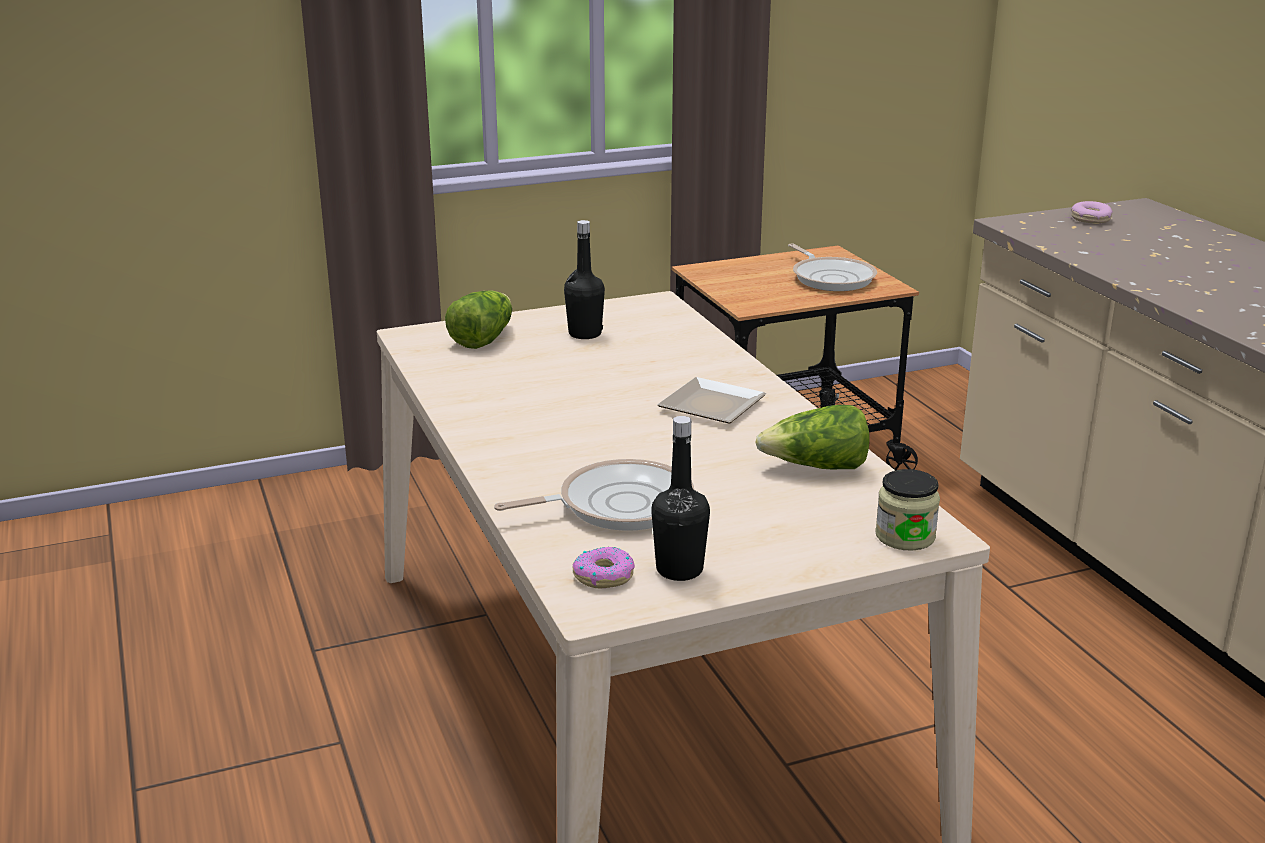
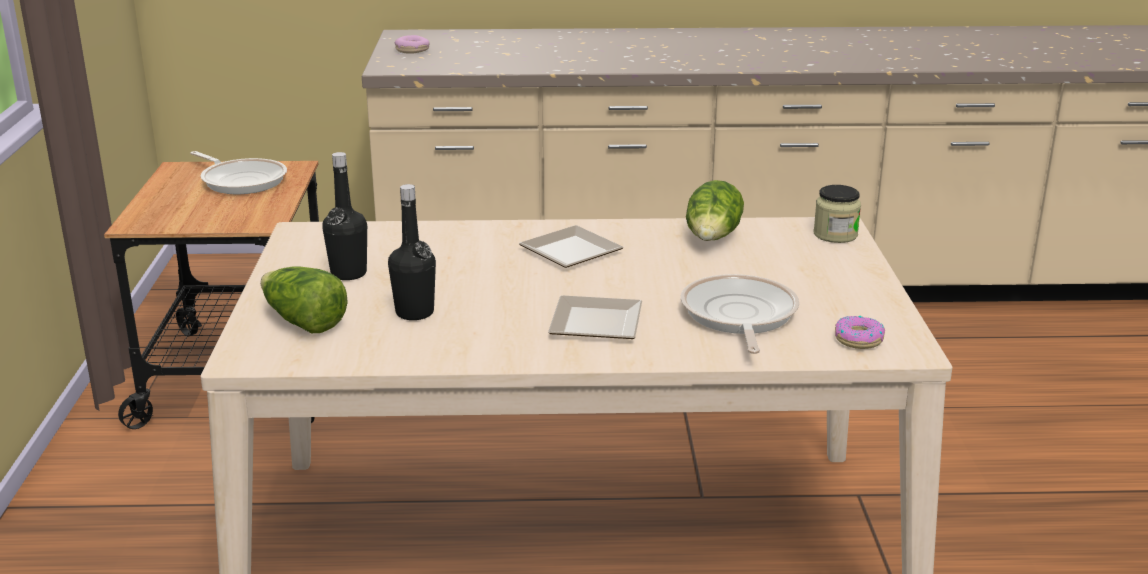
camera: 70 degrees left, 0 degrees up
(557, 443) = (599, 322): none -> plate
(679, 570) = (857, 311): black bottle -> black bottle (414, 313)
(831, 278) = (242, 180): frying pan -> frying pan turned 45 degrees clockwise

